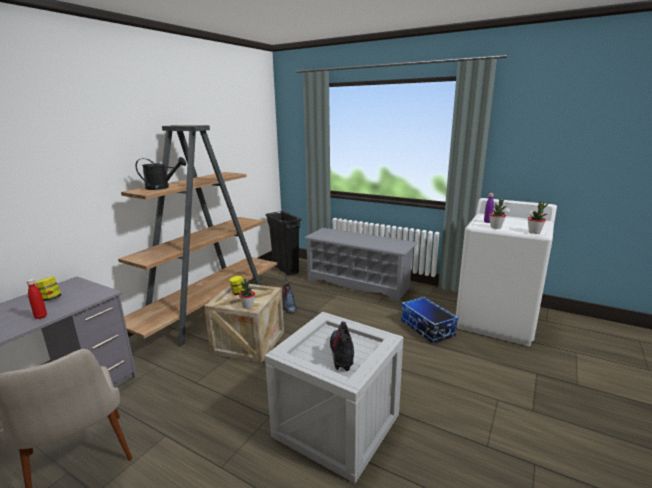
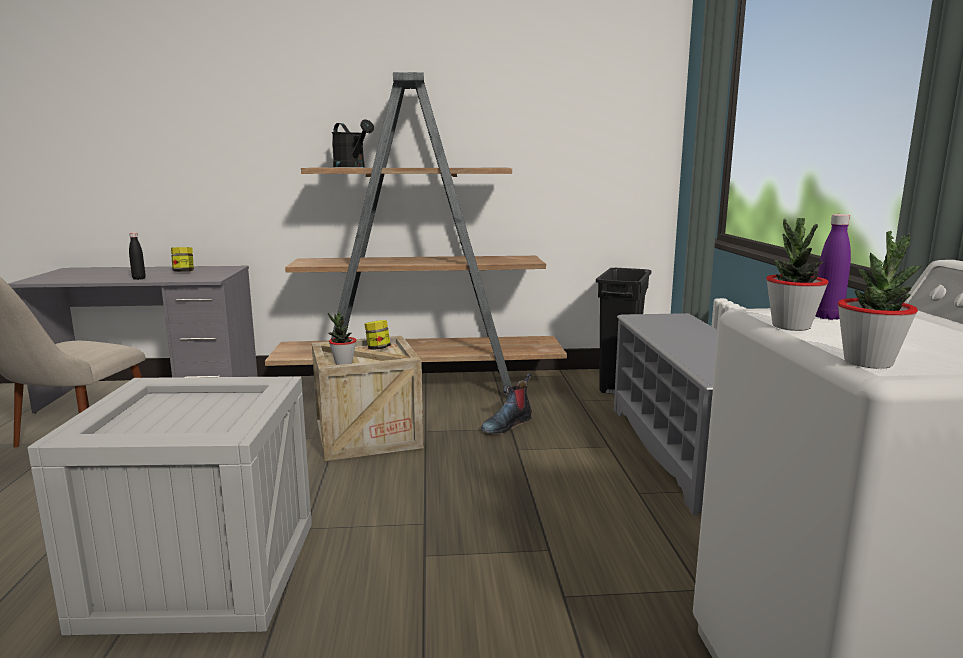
camera: 55 degrees right, 5 degrees down
(41, 317) = (139, 278): red bottle -> black bottle
(342, 354) = (169, 421): boot -> none
(426, 329) = (626, 582): storage box -> none

